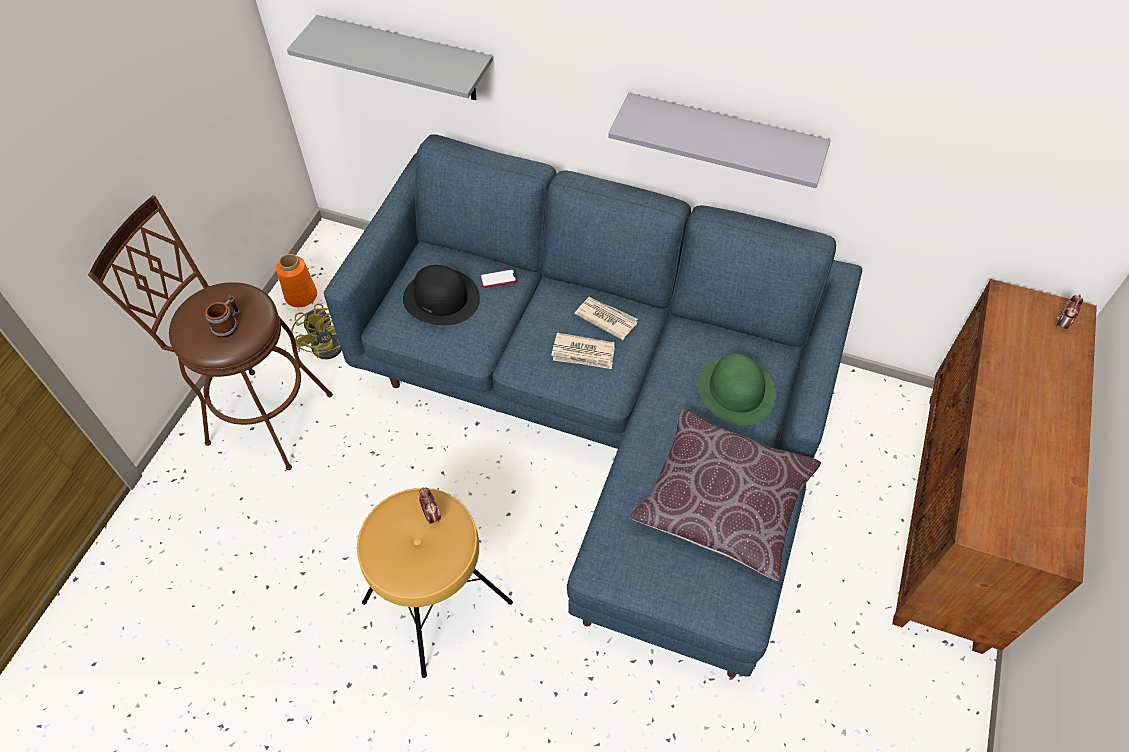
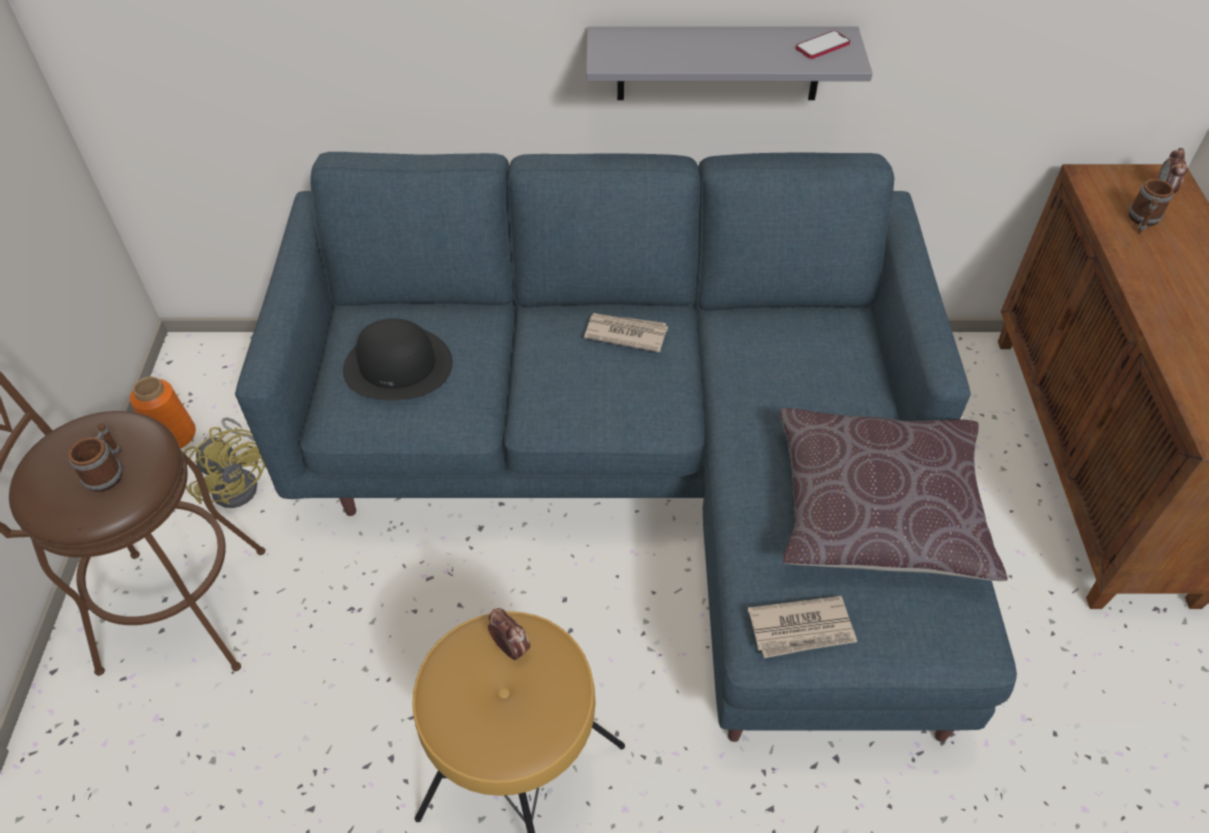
camera: 20 degrees left, 5 degrees down
(406, 59) = (264, 55): grey shelf -> none
(498, 279) = (464, 323): phone -> phone (822, 46)
(583, 353) = (617, 382): newspaper -> newspaper (802, 629)
(736, 390) = (825, 373): green hat -> none
(1026, 345) = (1142, 221): none -> mug

